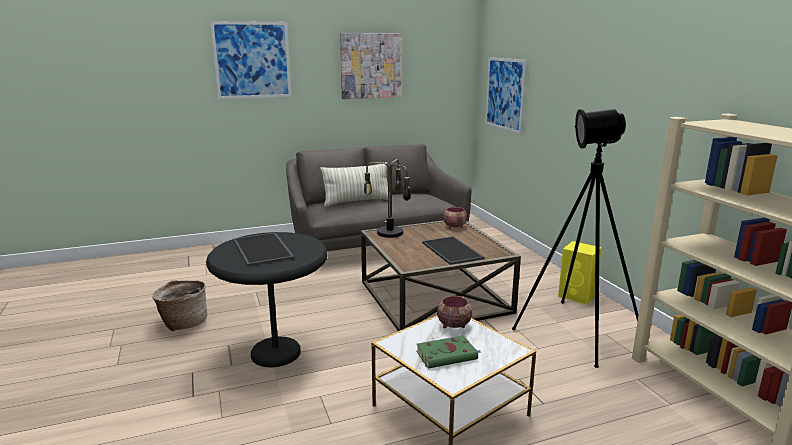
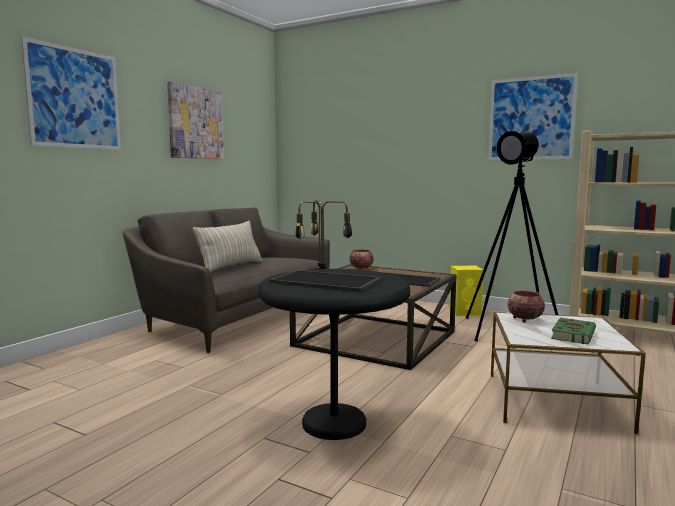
camera: 40 degrees left, 10 degrees down
(183, 323) = (154, 441): basket -> none
(505, 94) = (322, 155): picture -> picture (531, 118)

